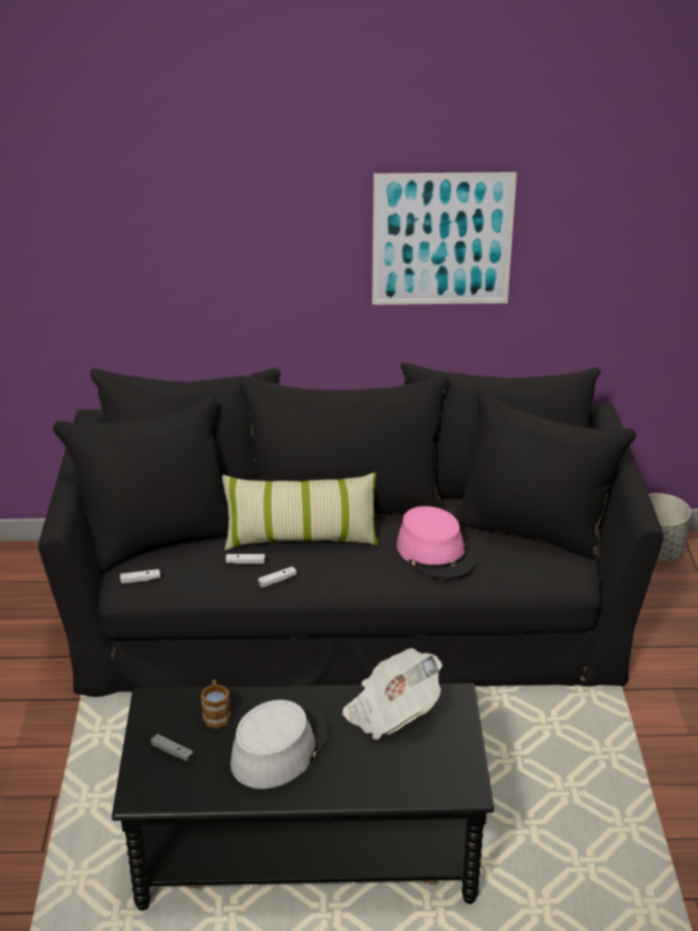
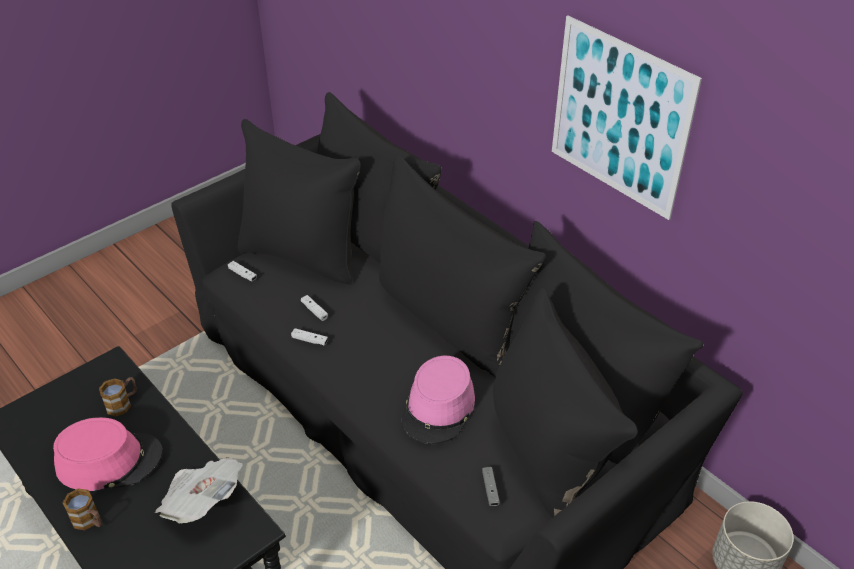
camera: 50 degrees right, 10 degrees up
(172, 752) = (64, 407): grey game controller -> grey game controller (490, 489)
(279, 748) = (109, 461): grey hat -> pink hat
(301, 538) = (375, 320): pillow -> none
(337, 786) = (89, 521): none -> mug

